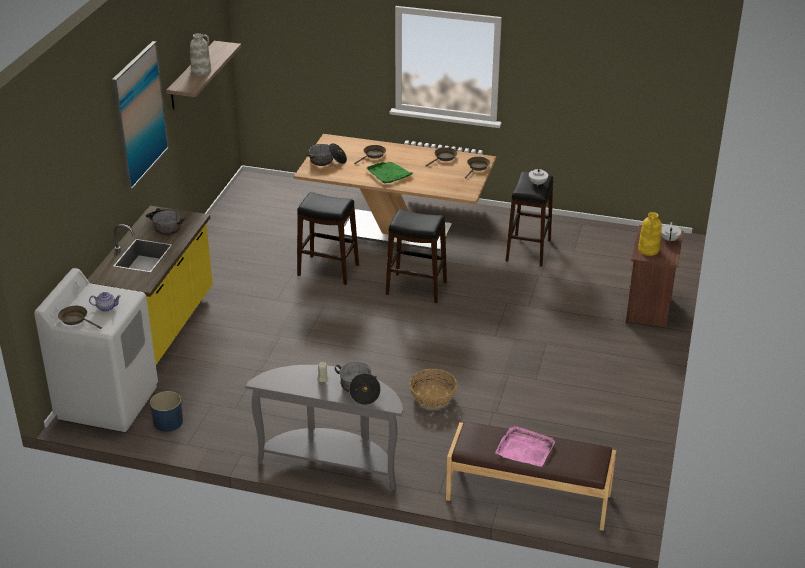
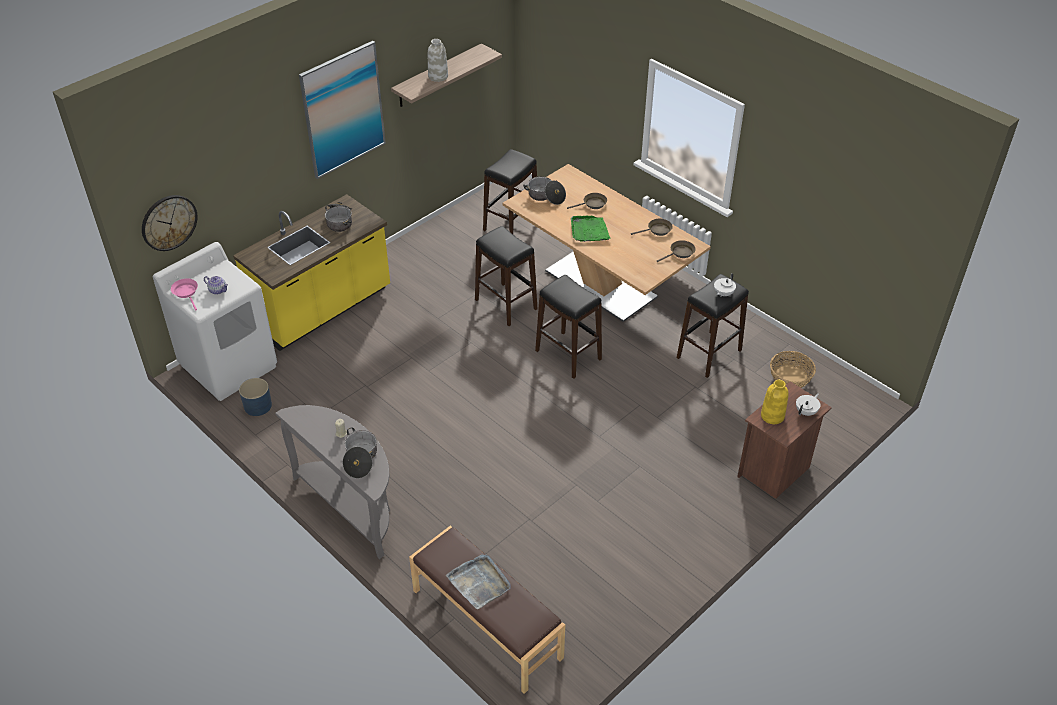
camera: 30 degrees right, 10 degrees up
(40, 250) = (169, 222): none -> wall clock
(76, 319) = (186, 293): brown frying pan -> pink frying pan
(276, 211) = (511, 224): none -> black stool
(433, 396) = (489, 478): basket -> basket (790, 378)
(525, 448) = (479, 582): pink tray -> grey tray

